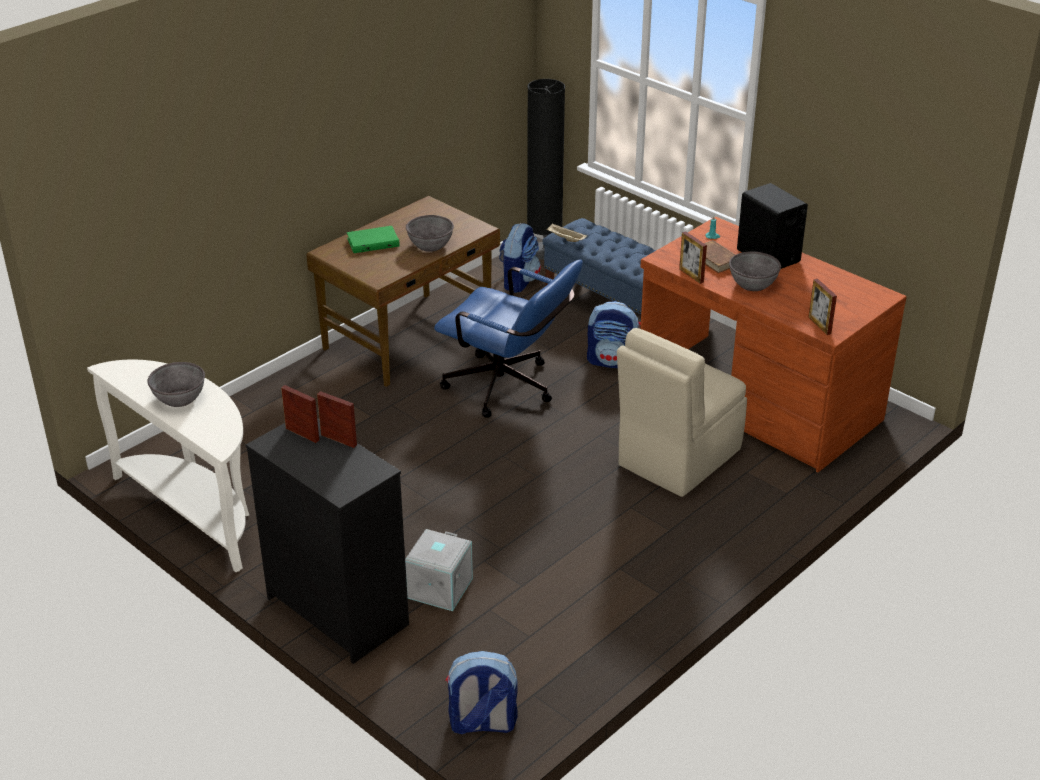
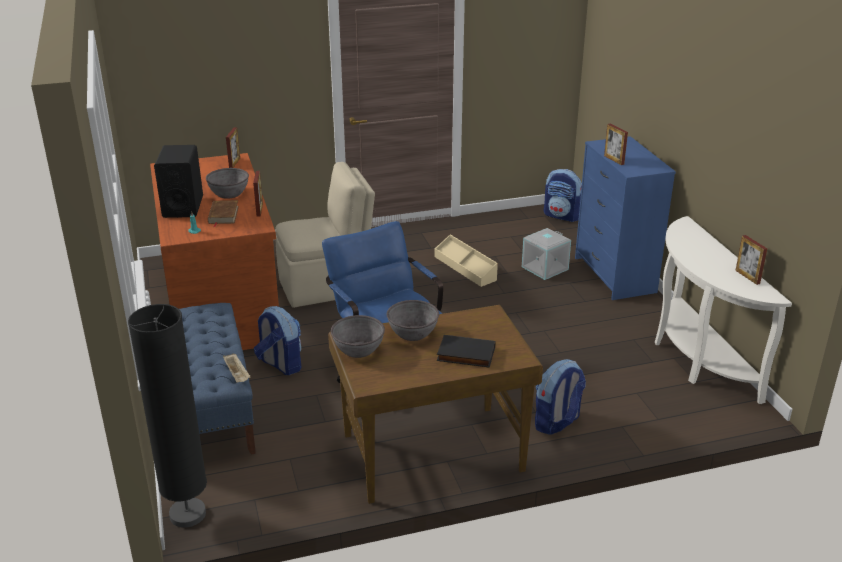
camera: 150 degrees left, 5 degrees down
(179, 398) = (711, 259): grey bowl -> grey bowl (358, 349)
(302, 434) = (636, 167): picture frame -> picture frame (747, 277)
(338, 611) = (614, 275): black dresser -> blue dresser
(373, 242) = (465, 355): green book -> black book
(518, 281) = (259, 483): backpack -> backpack (557, 422)
(543, 548) = (465, 268): none -> beige storage box

